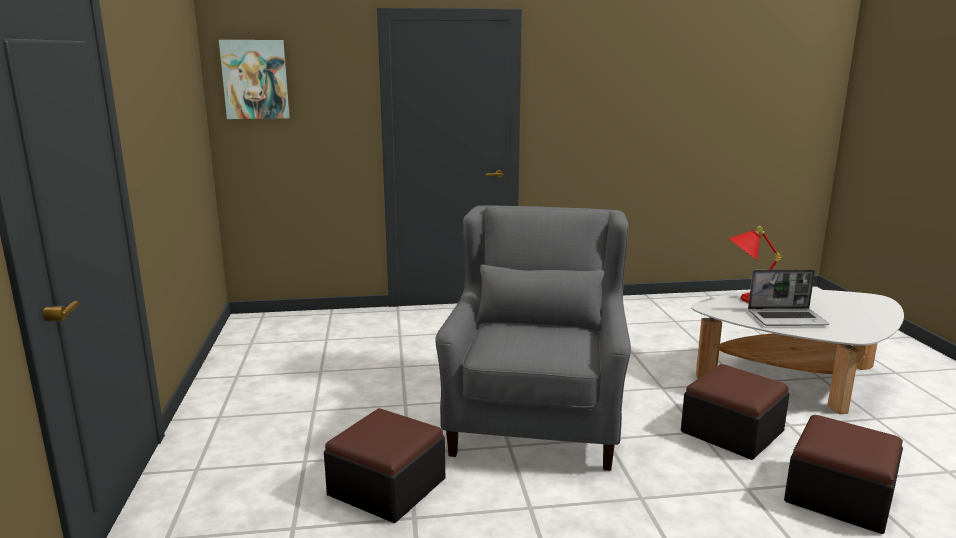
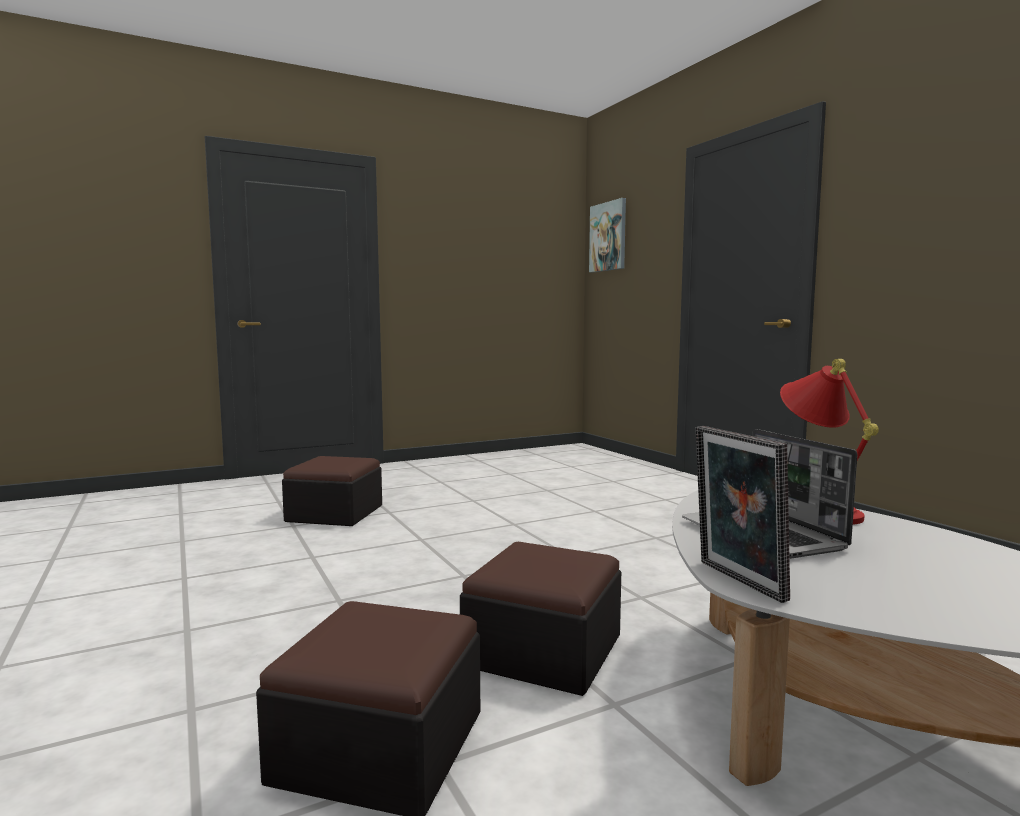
camera: 70 degrees right, 10 degrees down
(536, 416) = (490, 542): grey armchair -> none
(852, 338) = (736, 581): none -> picture frame

